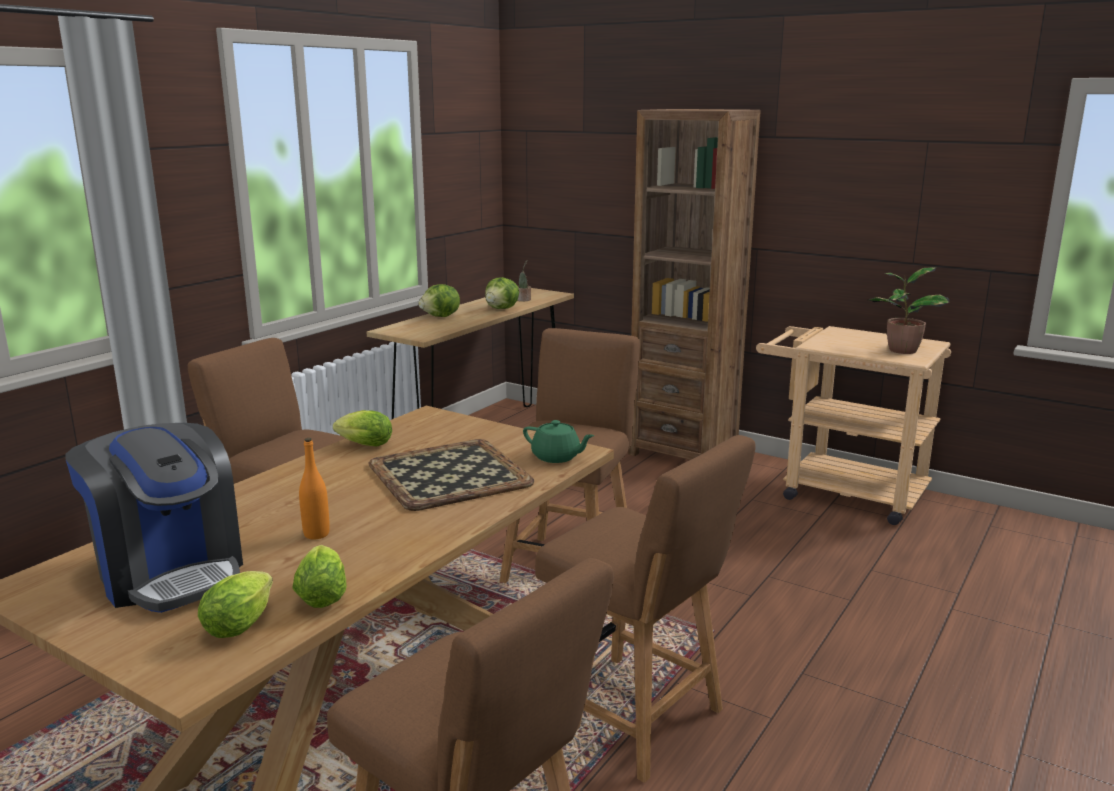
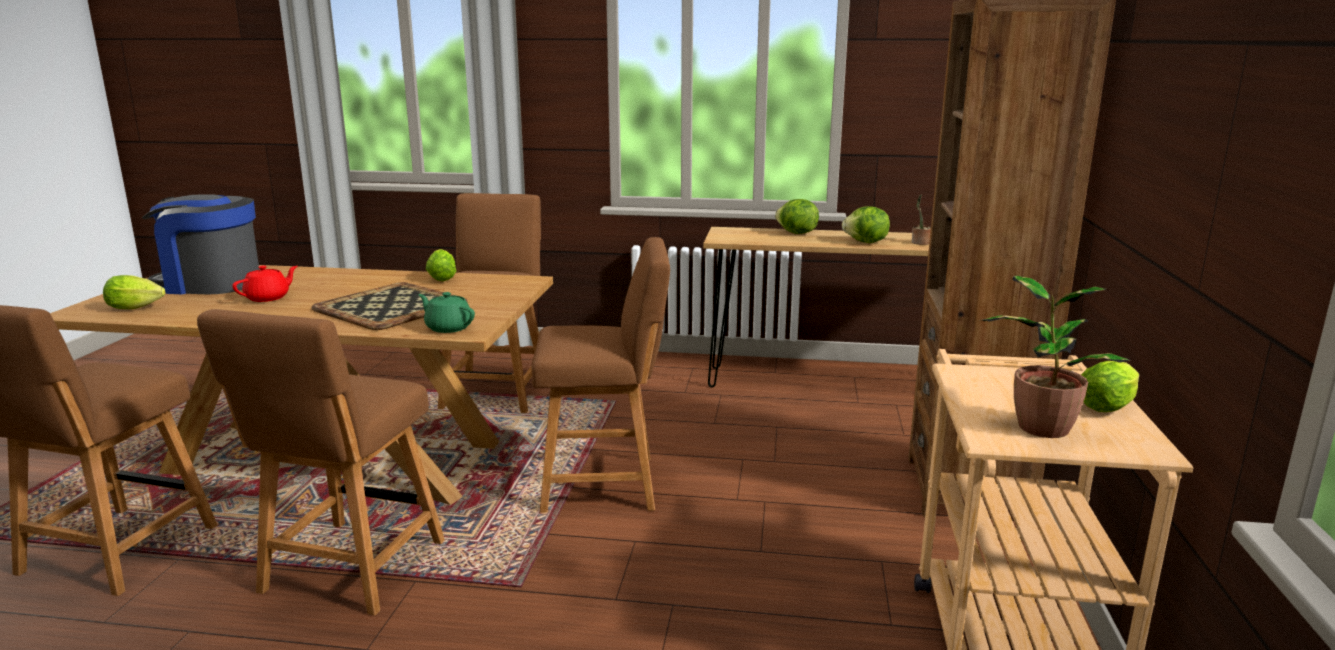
camera: 65 degrees right, 0 degrees up
(170, 572) = (210, 284): coffee machine -> coffee machine turned 75 degrees clockwise
(316, 534) = (268, 298): orange bottle -> red teapot
(322, 594) = (174, 315): lettuce -> lettuce (1109, 406)
(556, 457) = (448, 328): green teapot -> green teapot turned 120 degrees clockwise

